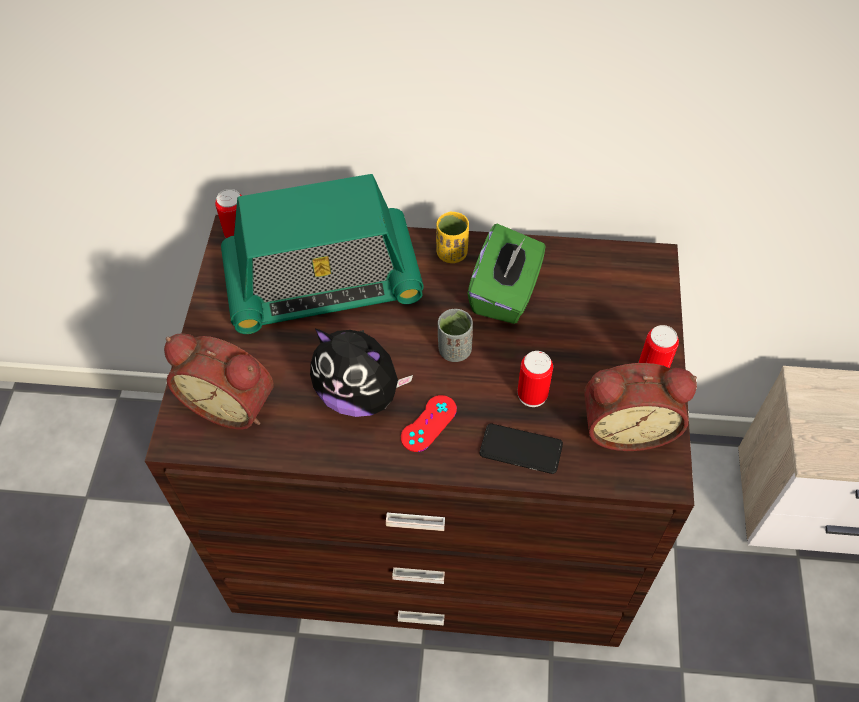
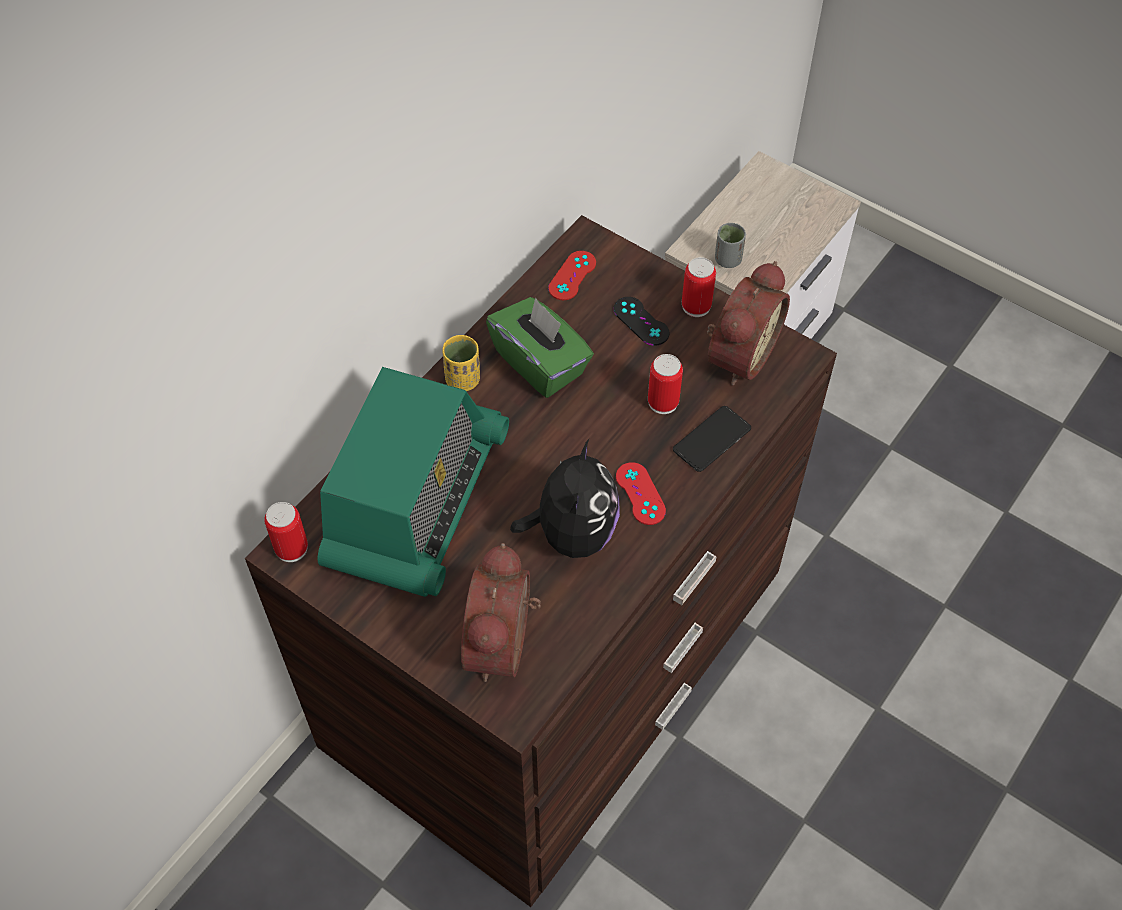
camera: 60 degrees left, 0 degrees up
(232, 402) = (505, 645): alarm clock -> alarm clock turned 135 degrees clockwise
(360, 395) = (572, 533): plush toy -> plush toy turned 45 degrees counterclockwise
(454, 350) = (575, 434): grey cup -> grey cup (727, 260)
(602, 338) = (641, 321): none -> black game controller
(609, 269) = (572, 276): none -> red game controller

